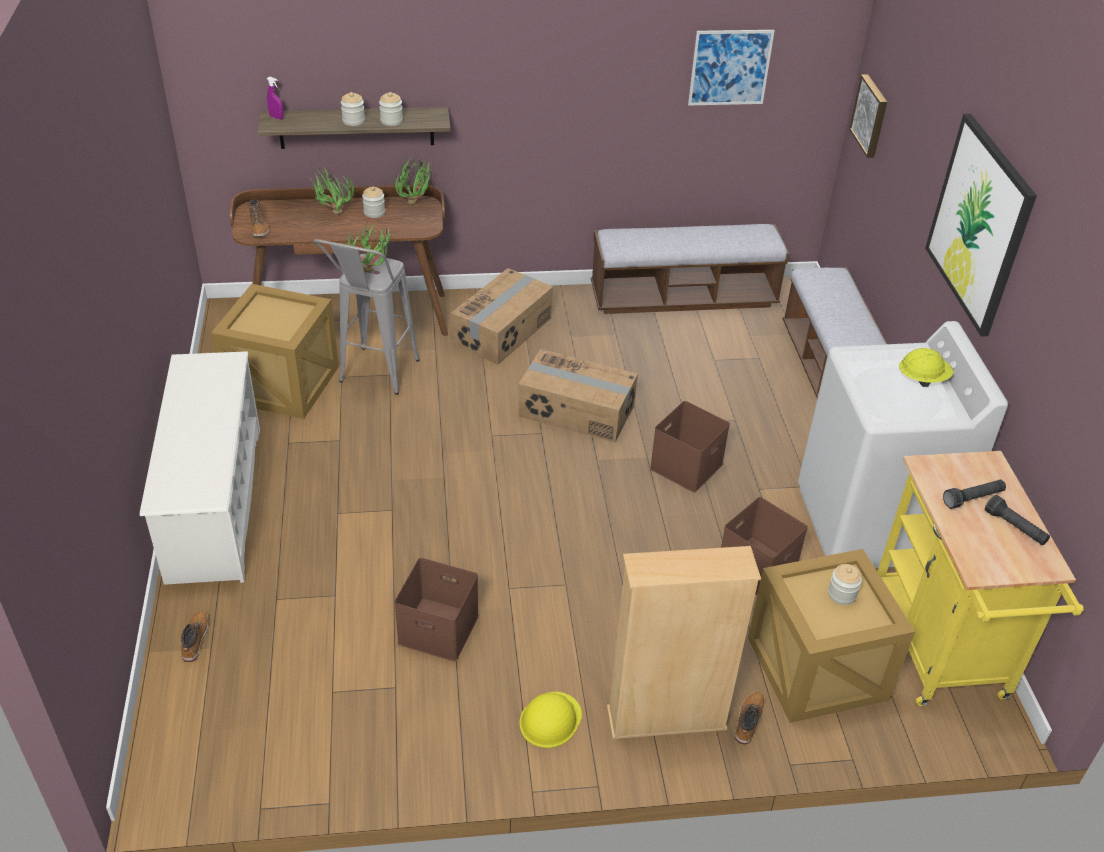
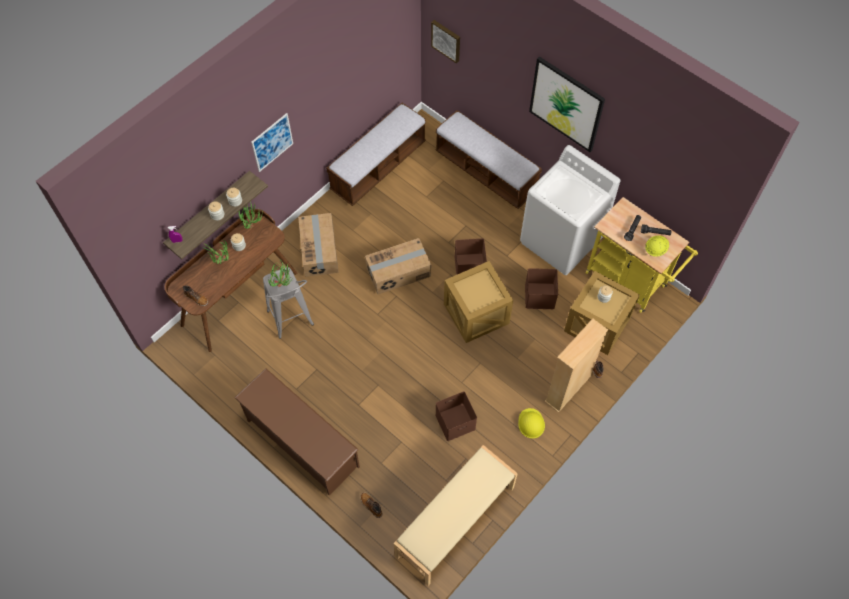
camera: 40 degrees left, 20 degrees up
(214, 502) = (302, 443): white shoe rack -> brown shoe rack
(274, 758) = (455, 522): none -> beige bench
(281, 385) = (255, 361): crate -> crate (476, 314)
(730, 67) = (368, 56): picture -> picture (272, 142)
(922, 379) = (575, 183): yellow hard hat -> yellow hard hat (655, 249)

